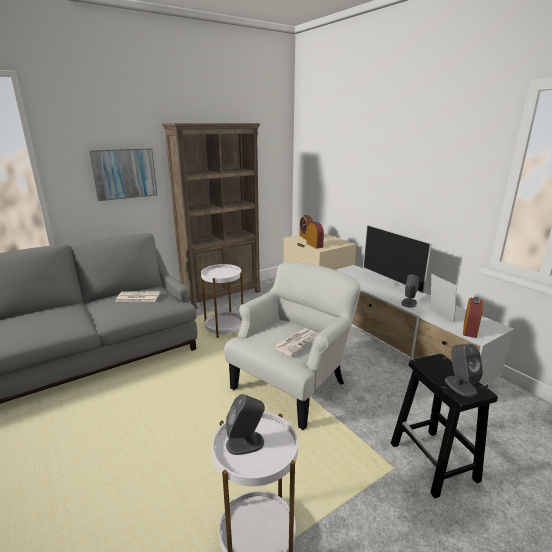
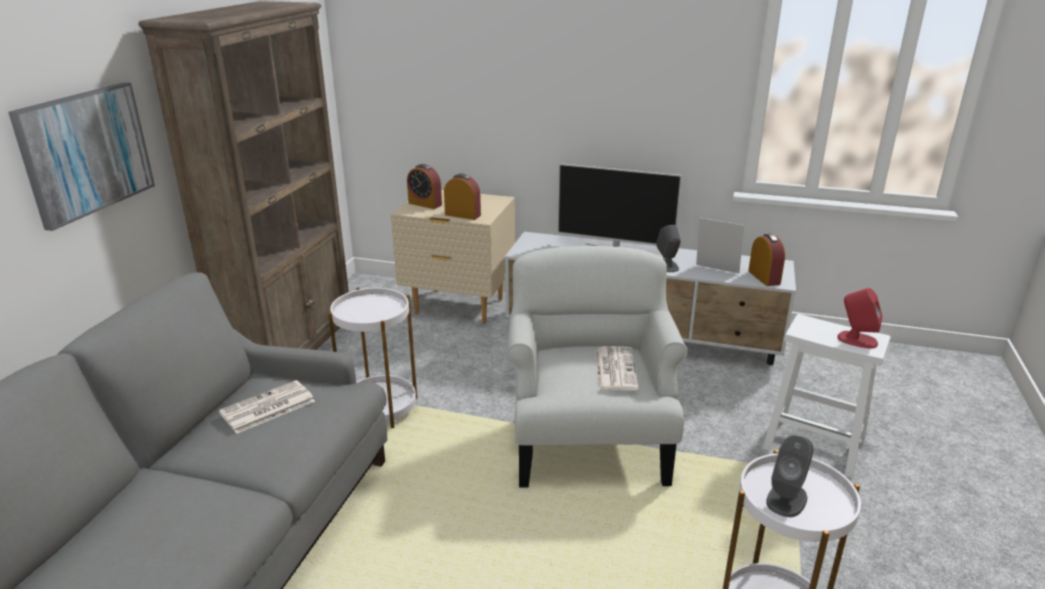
camera: 40 degrees left, 5 degrees up
(434, 462) = (815, 445): black stool -> white stool
(460, 385) = (856, 340): grey speaker -> red speaker

